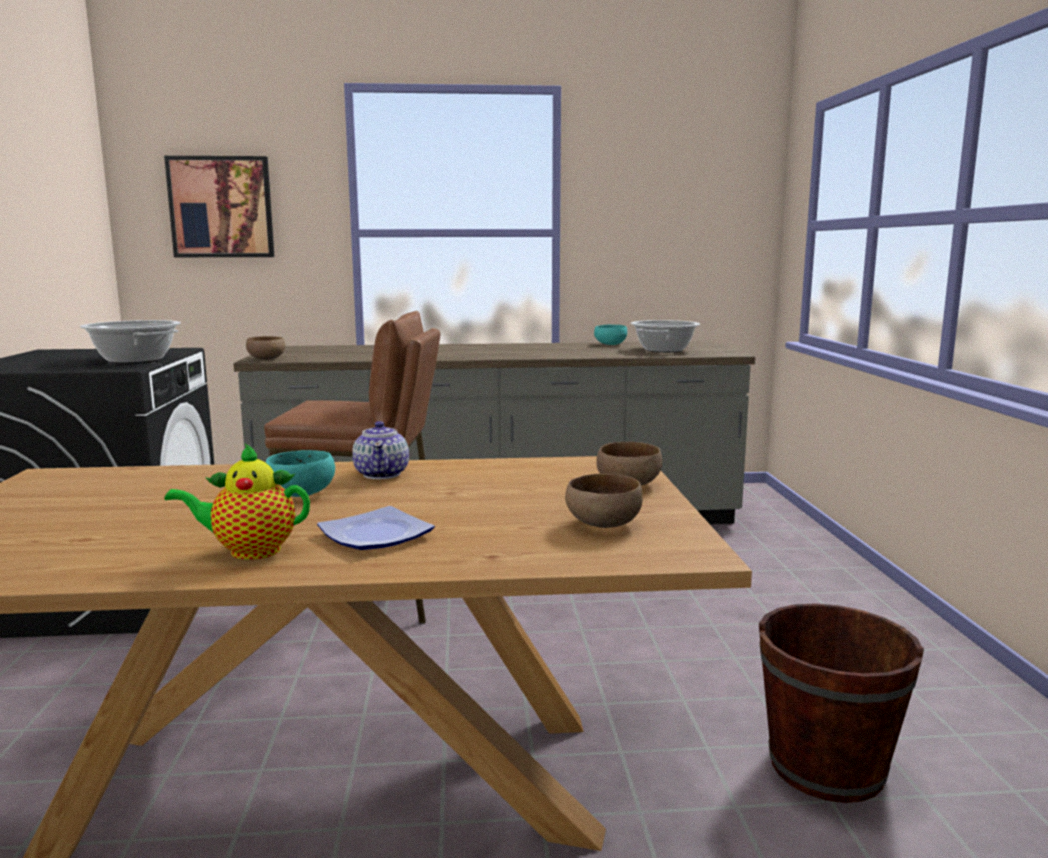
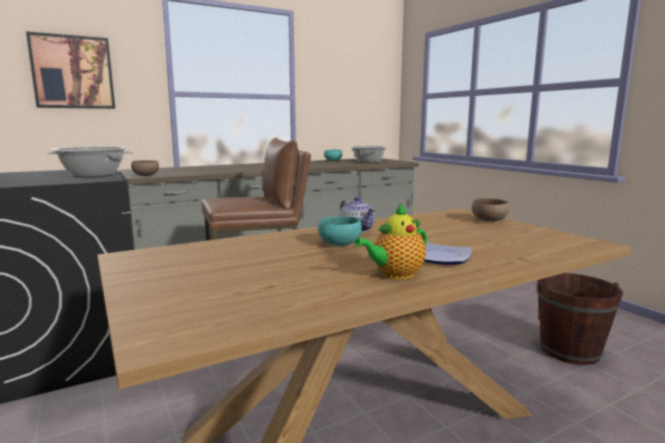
camera: 25 degrees left, 0 degrees up
(602, 525) = (527, 238): brown bowl -> none

